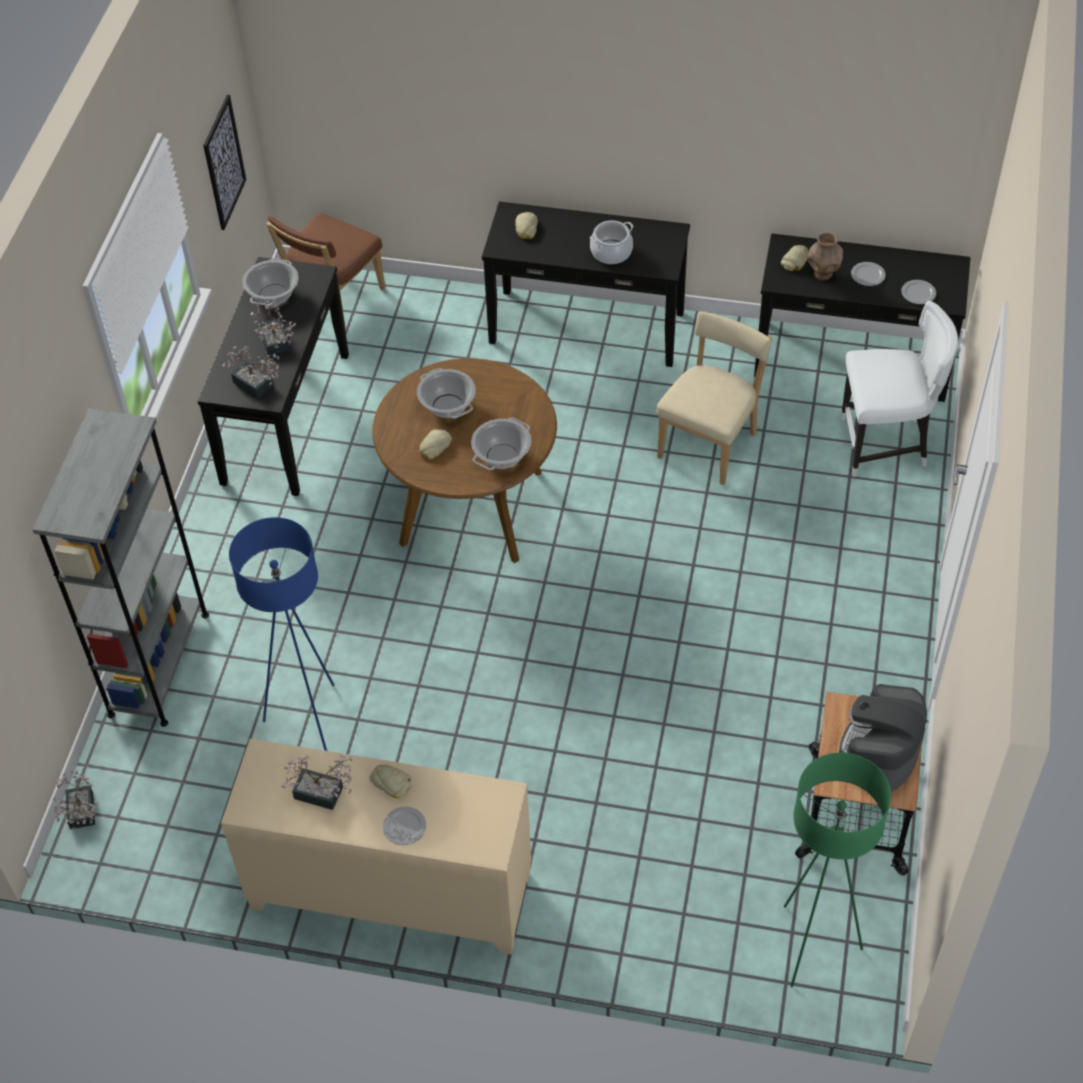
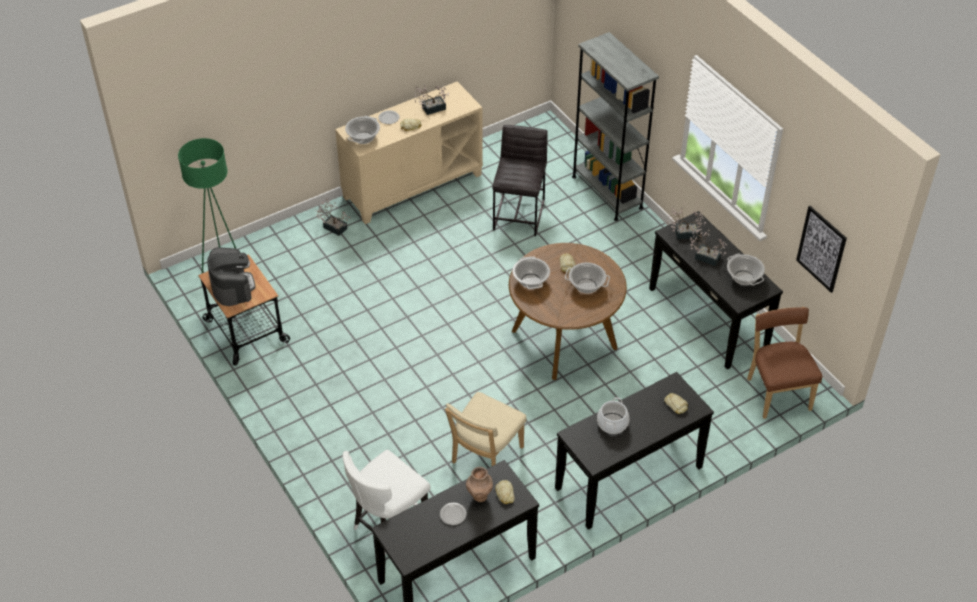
camera: 135 degrees right, 5 degrees down
(81, 815) = (560, 134): potted plant -> potted plant (333, 226)
(309, 718) = (519, 214): blue floor lamp -> grey stool
(483, 815) = (363, 138): none -> cooking pot
(710, 443) = (485, 457): beige chair -> beige chair turned 45 degrees clockwise
(917, 293) = (412, 523): plate -> none

